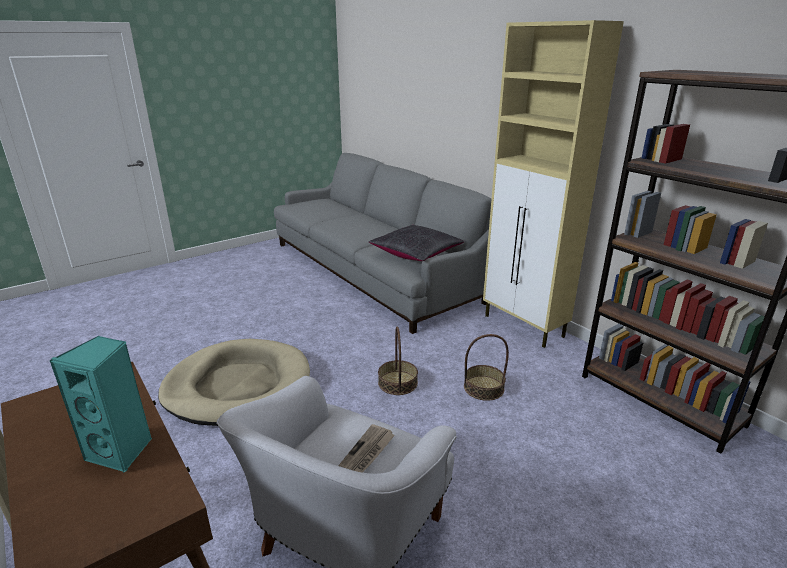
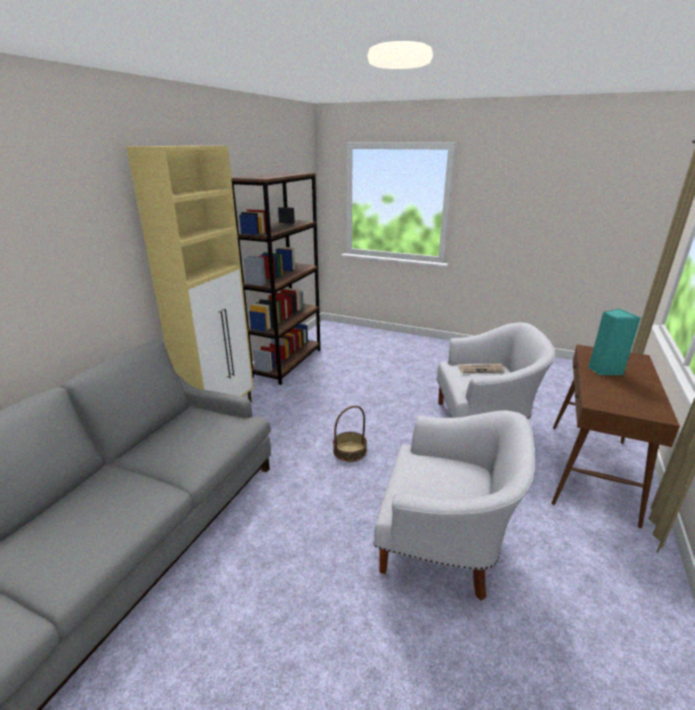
camera: 120 degrees left, 0 degrees up
(238, 386) = (443, 545): beige dog bed -> white armchair
(416, 253) = (200, 427): black pillow -> none
(483, 388) = (323, 414): basket -> none

